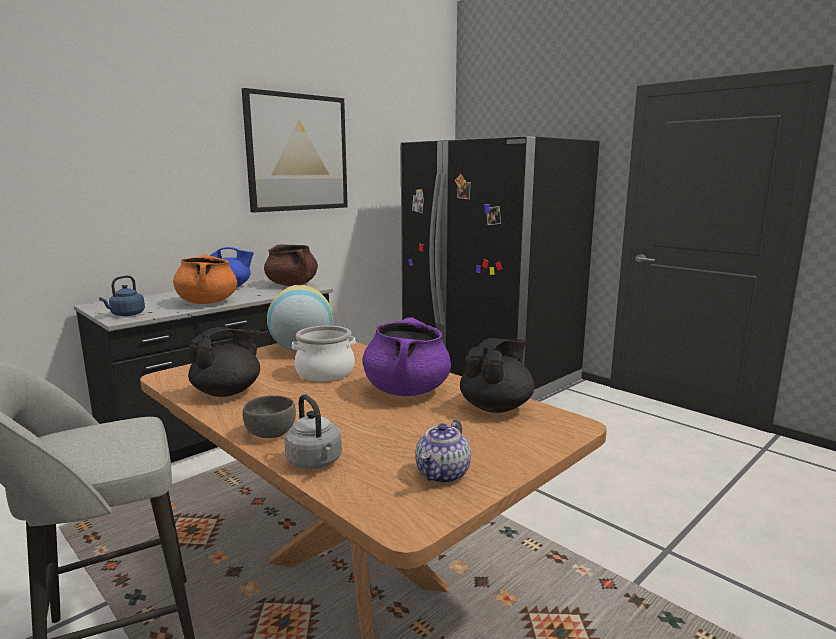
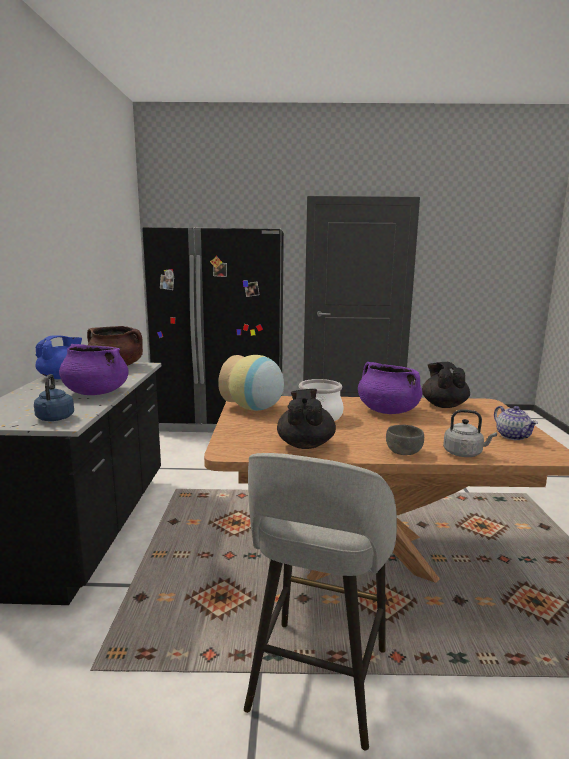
camera: 45 degrees left, 0 degrees up
(207, 302) = (95, 392): orange cooking pot -> purple cooking pot
(297, 153) = (69, 234): picture -> none

